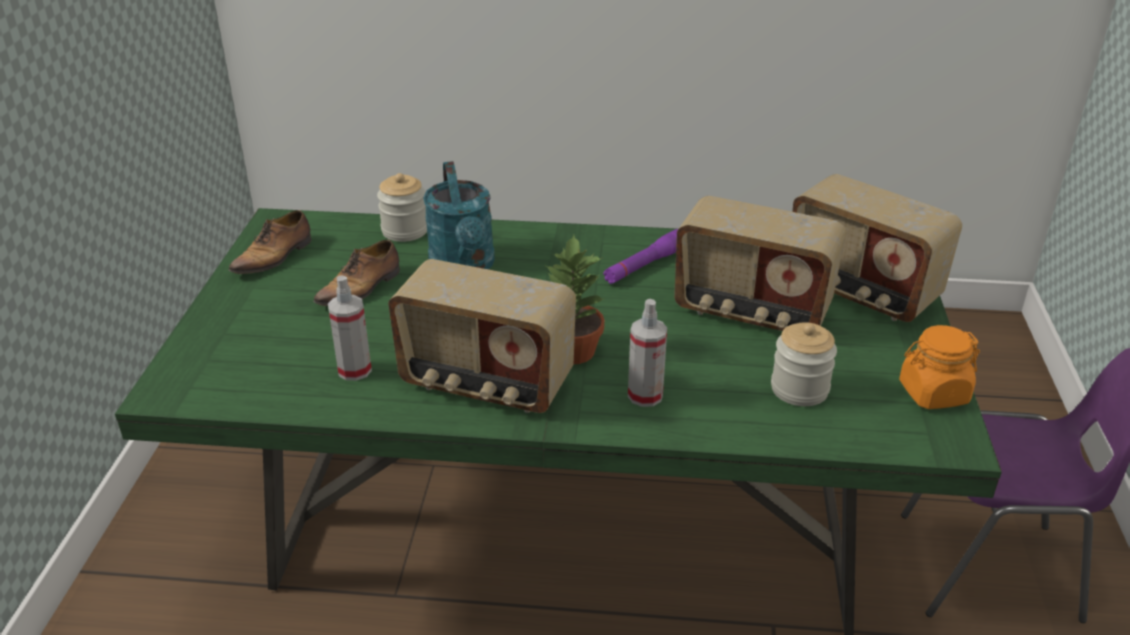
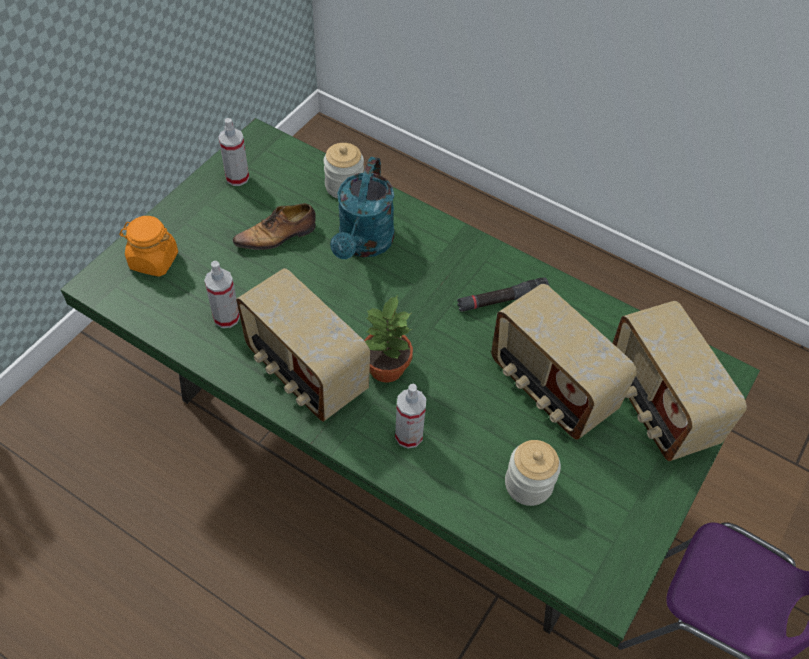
camera: 25 degrees right, 20 degrees up
(275, 257) = (237, 177): shoe -> spray bottle
(645, 265) = (502, 301): purple flashlight -> black flashlight
(933, 393) = (631, 538): orange jar -> orange jar (153, 260)

